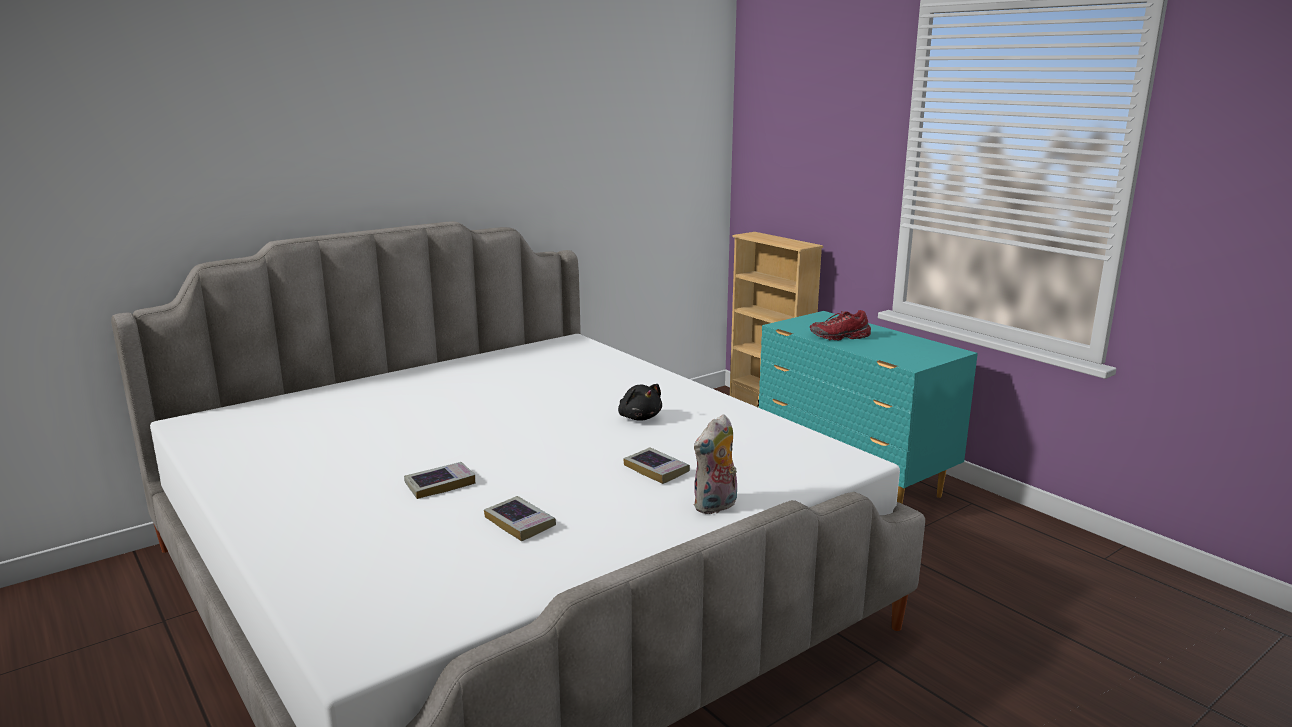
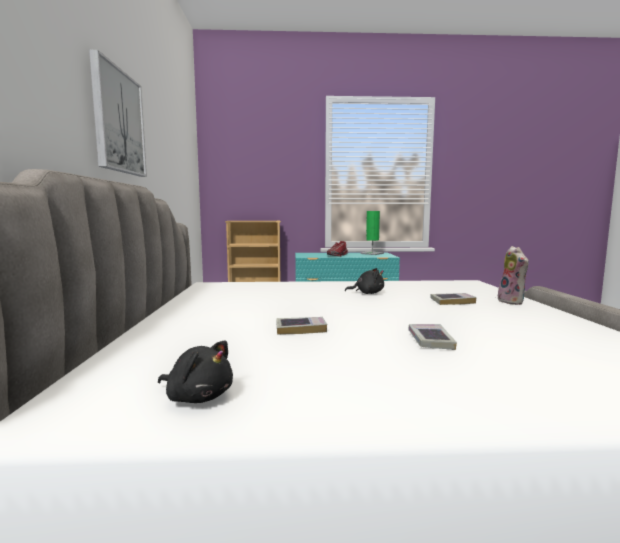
camera: 55 degrees left, 10 degrees down
(243, 442) = (198, 397): none -> black plush toy
(447, 147) = (118, 122): none -> picture
(520, 523) = (519, 333): book -> book (301, 329)
(923, 348) = (372, 253): none -> green table lamp

